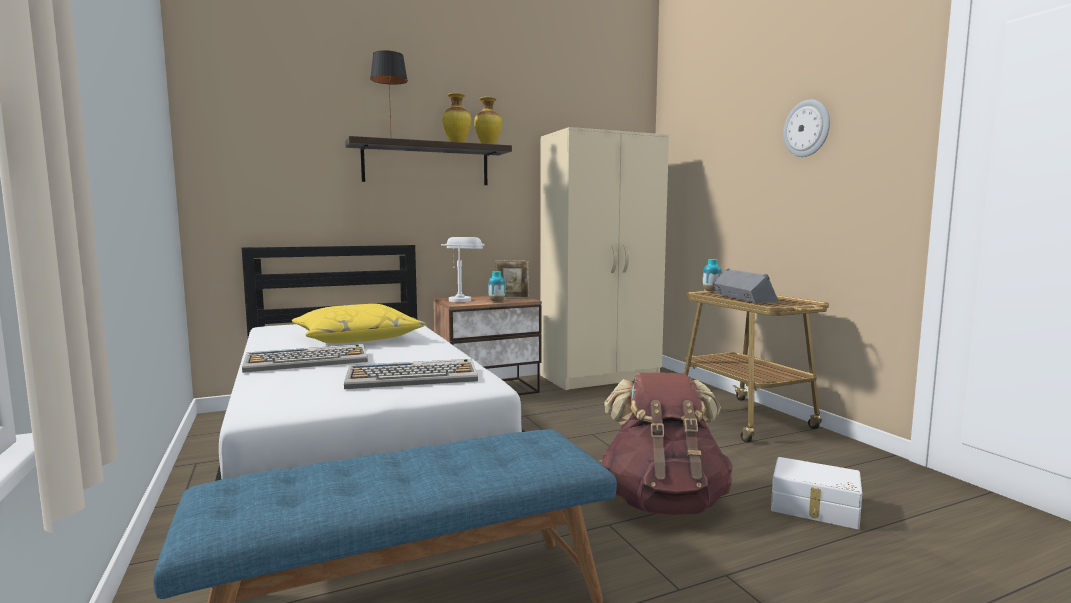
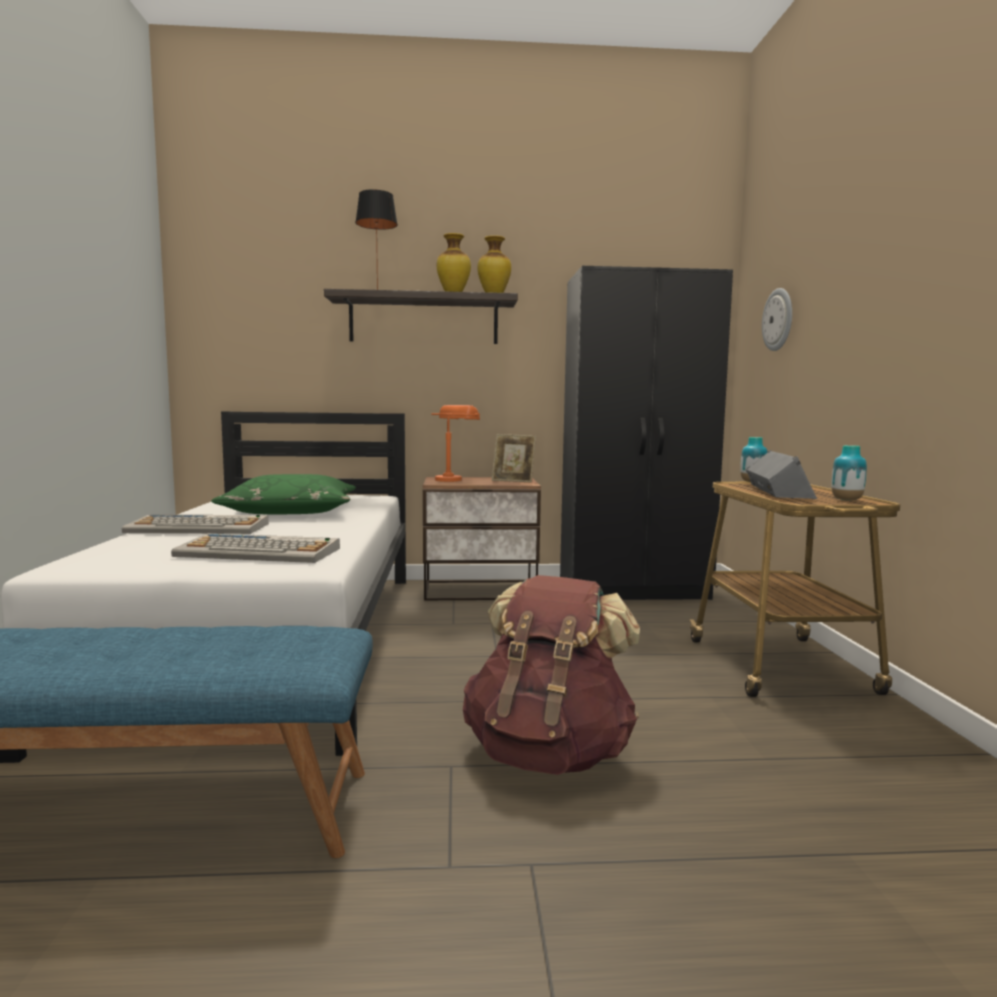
camera: 20 degrees right, 0 degrees up
(357, 338) = (291, 511): yellow pillow -> green pillow
(462, 299) = (453, 479): white table lamp -> orange table lamp
(496, 301) = (486, 483): vase -> vase (846, 500)
(601, 377) = (634, 590): beige wardrobe -> black wardrobe
(807, 128) = (898, 241): wall clock -> wall clock (778, 319)
(814, 508) = (761, 804): white storage box -> none

